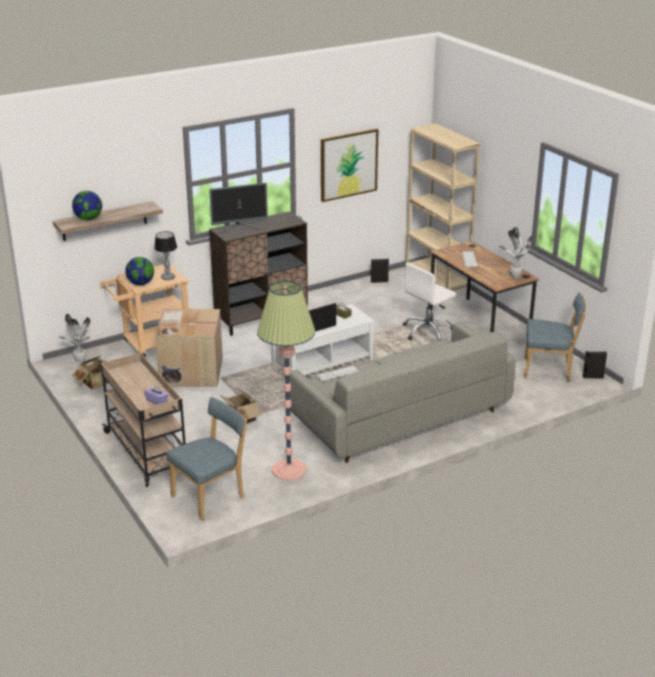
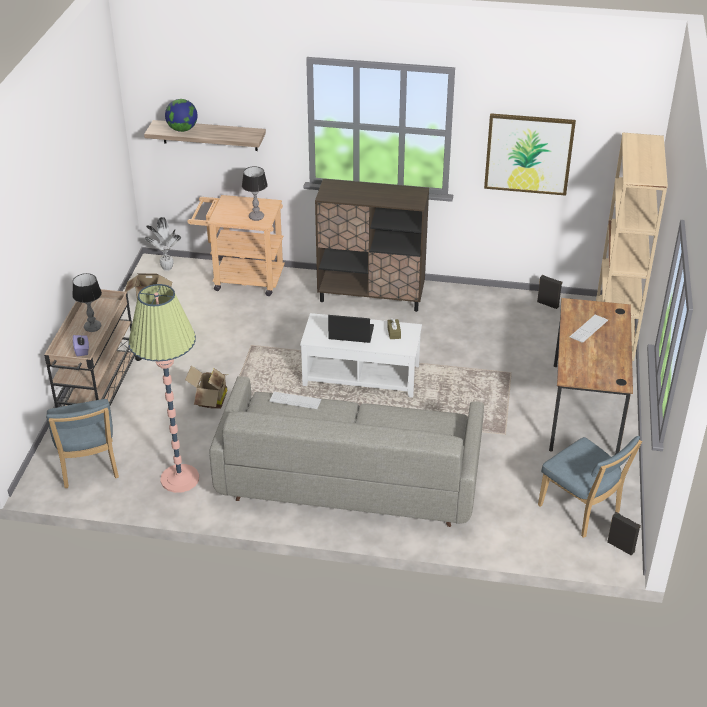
camera: 40 degrees right, 10 degrees up
(140, 283) = (225, 214): globe -> none
(141, 386) = (92, 327): none -> table lamp
(191, 371) = (237, 325): cardboard box -> none
(211, 496) = (88, 467): blue chair -> blue chair turned 75 degrees clockwise
(239, 228) = (350, 189): monitor -> none
(427, 331) = (515, 392): white office chair -> none
(514, 276) = (607, 376): potted plant -> none

